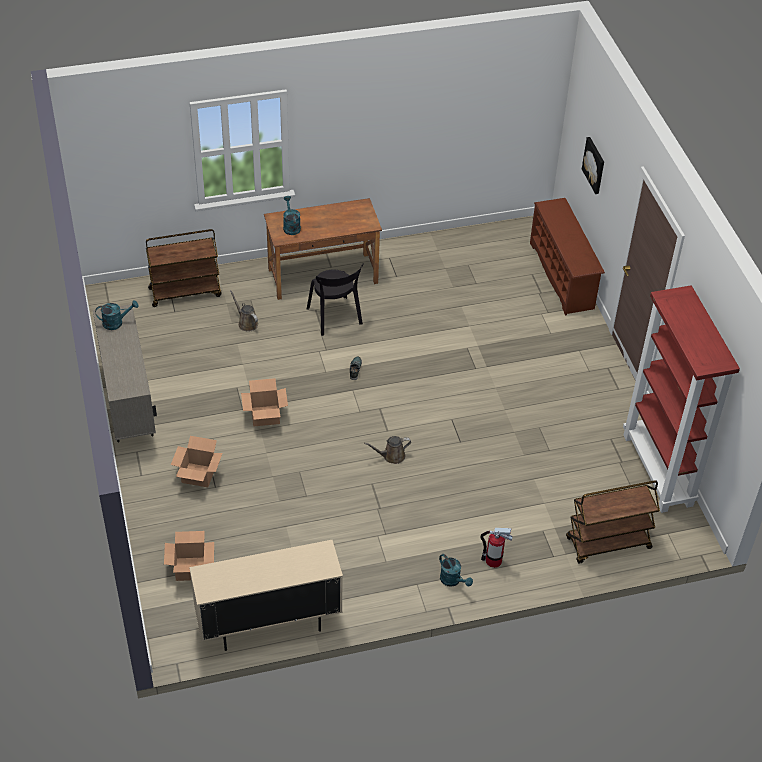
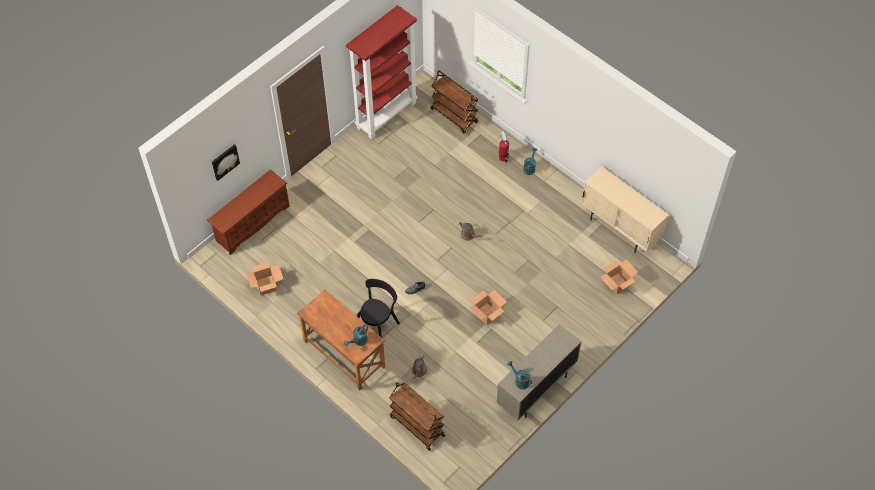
camera: 120 degrees left, 10 degrees up
(199, 475) = (555, 320): cardboard box -> cardboard box (266, 285)

